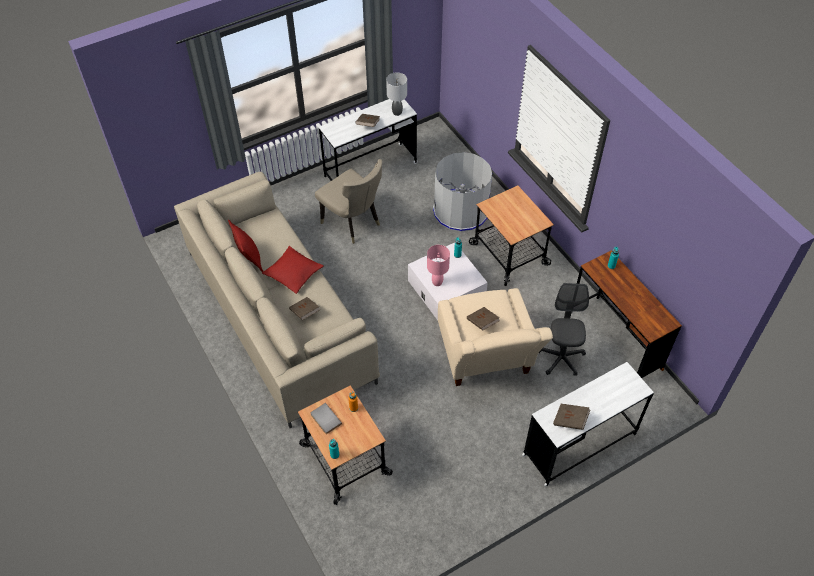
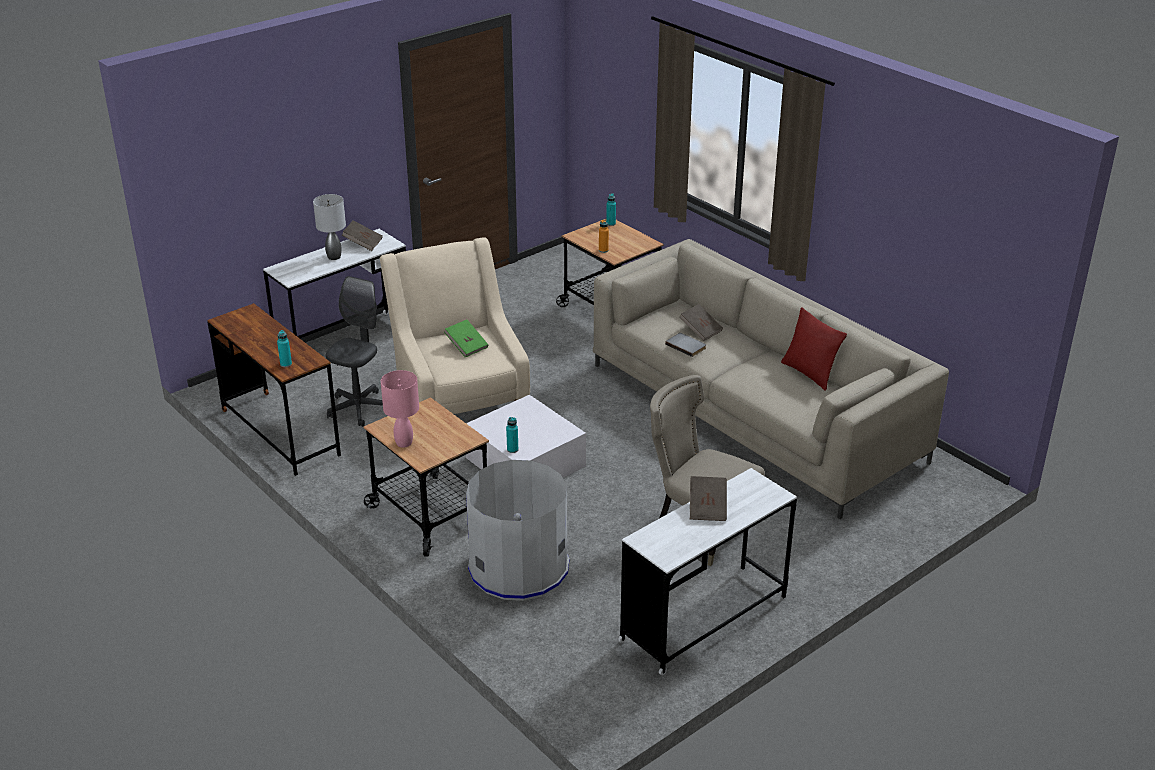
camera: 170 degrees right, 20 degrees down
(293, 273) = (738, 365): red pillow -> none
(325, 419) = (631, 241): grey book -> grey book (686, 346)
(396, 112) = (661, 535): grey table lamp -> grey table lamp (334, 257)
(437, 282) = (537, 416): pink table lamp -> pink table lamp (404, 443)
(482, 323) = (466, 346): brown book -> green book
(560, 358) = (359, 409): grey office chair -> grey office chair turned 150 degrees counterclockwise

